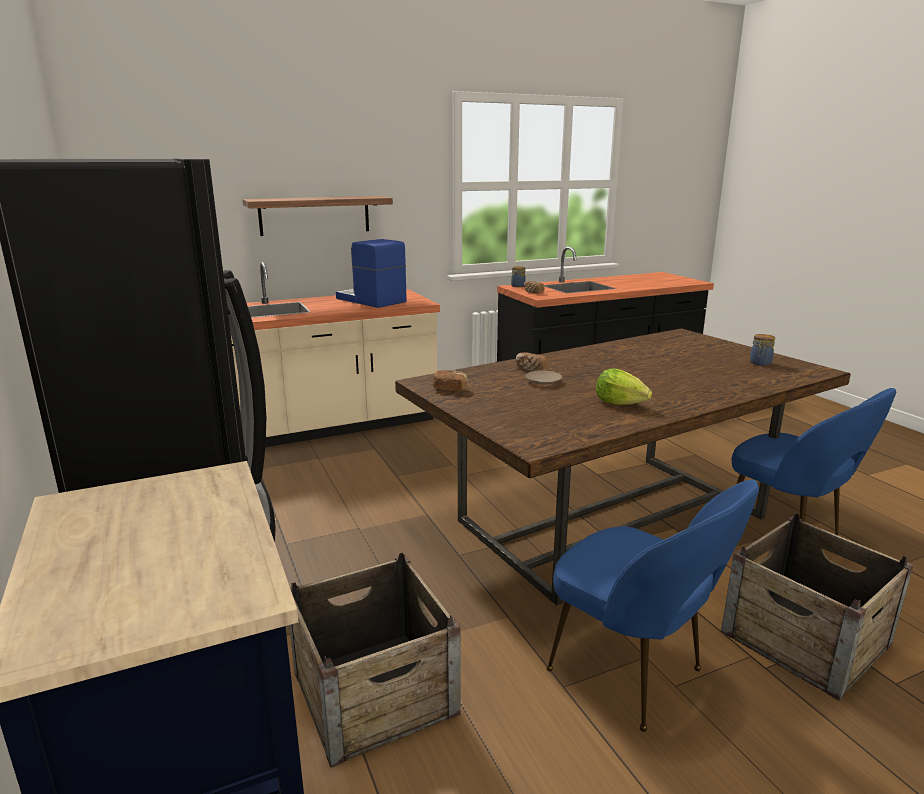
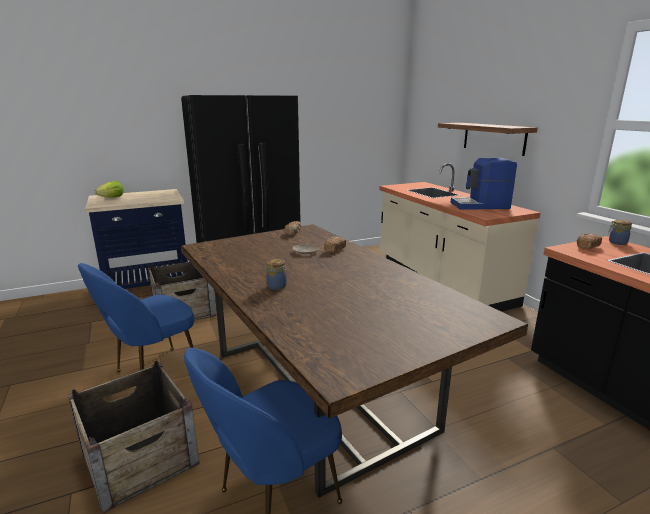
camera: 90 degrees right, 0 degrees up
(371, 300) = (480, 206): coffee machine -> coffee machine turned 135 degrees counterclockwise
(619, 403) = (255, 268): lettuce -> lettuce (112, 198)
(760, 363) = (364, 343): jar -> jar (276, 286)

